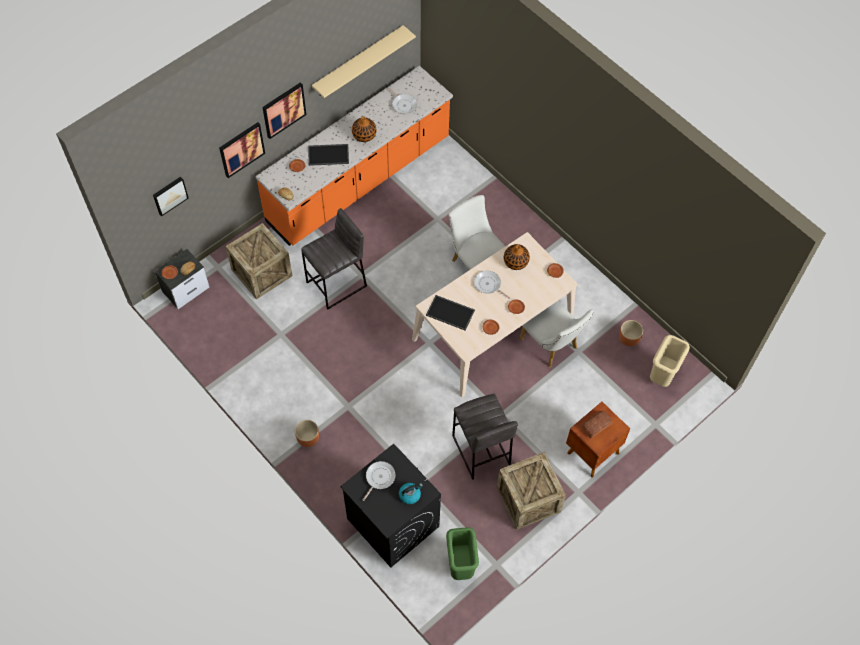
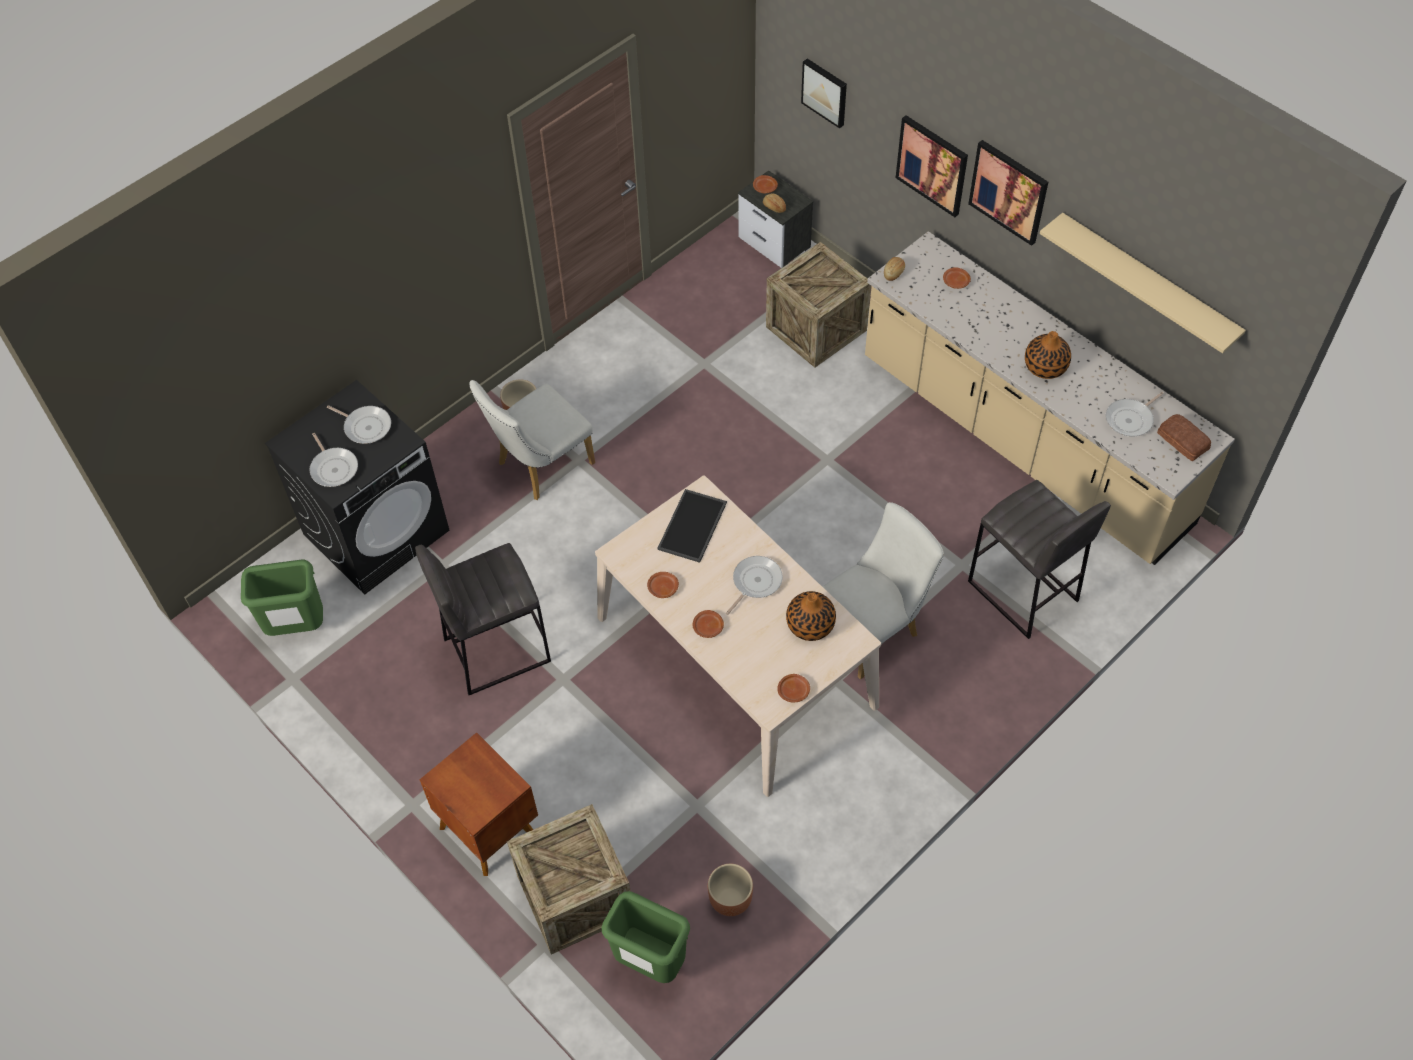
camera: 90 degrees right, 5 degrees down
(329, 154) = (992, 321): tray -> none
(337, 284) = (805, 428): grey stool -> grey stool (1022, 592)
(359, 181) = (1023, 442): orange counter -> beige counter
(410, 494) = (333, 468): kettle -> frying pan
(528, 499) = (403, 724): crate -> crate (575, 896)
(552, 346) = (706, 759): white chair -> white chair (540, 466)
(597, 425) = (480, 777): bread -> bread (1182, 442)
(662, 376) = (649, 962): beige trash can -> green trash can

